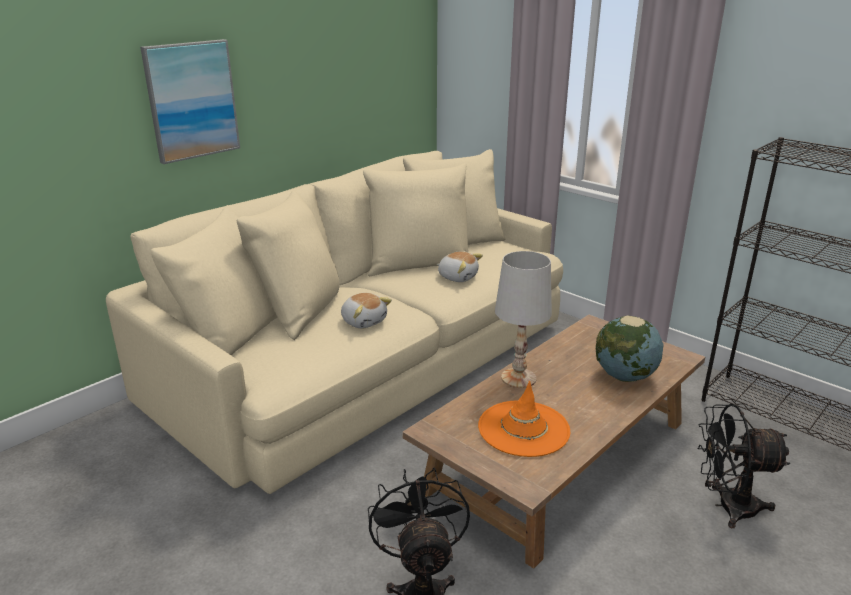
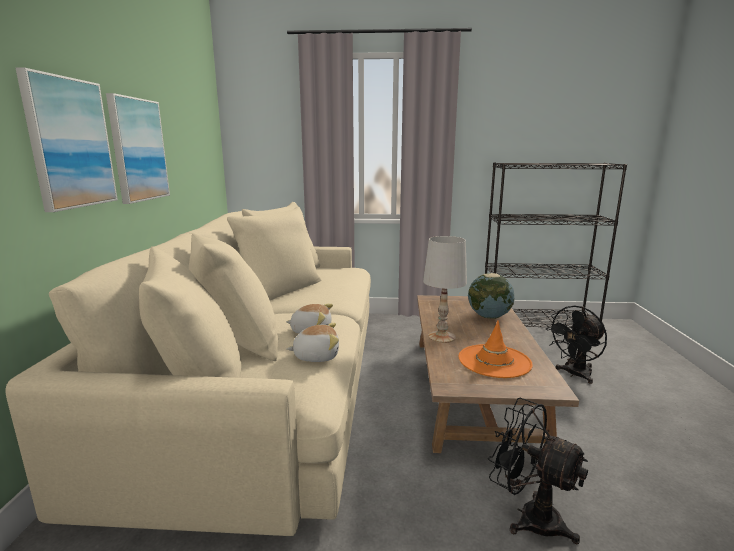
camera: 40 degrees left, 10 degrees down
(280, 93) = (138, 150): none -> picture
(458, 277) = (328, 290): plush toy -> plush toy (316, 356)

